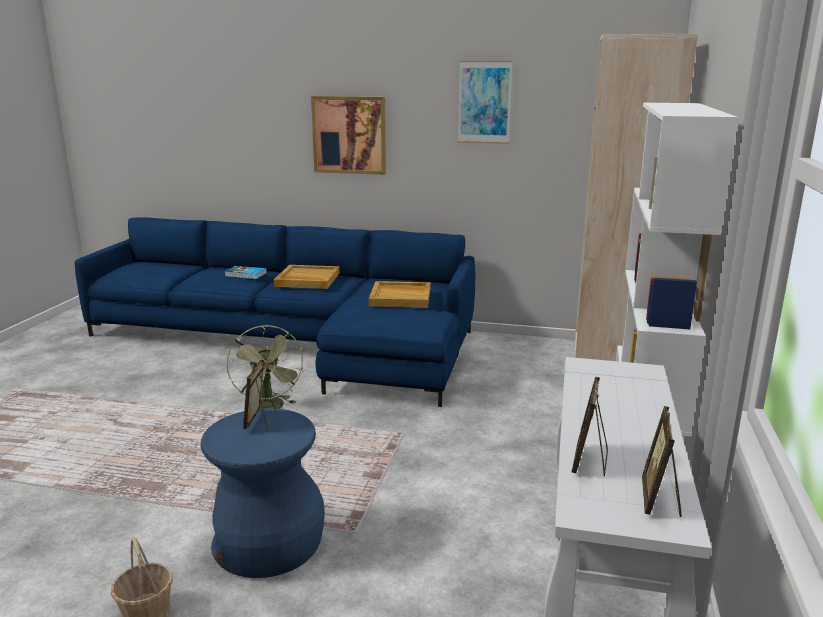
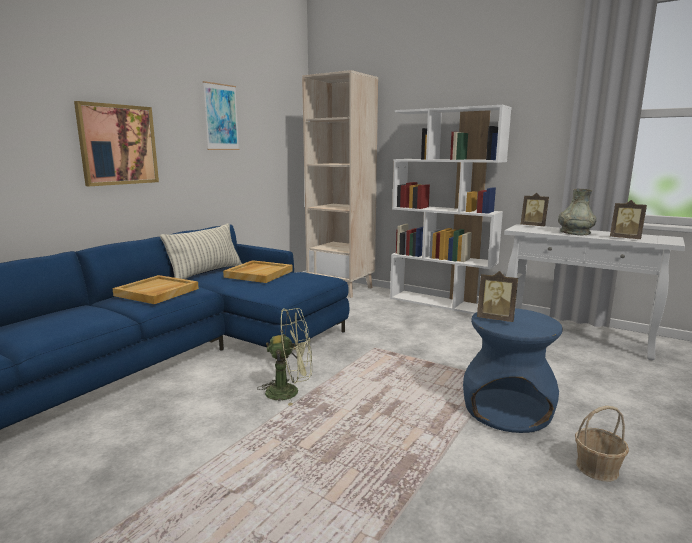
camera: 70 degrees left, 5 degrees down
(245, 275) = (83, 312): book -> none
(398, 281) = (206, 273): none -> pillow
(609, 414) = (575, 233): none -> grey vase
(660, 500) = (653, 236): picture frame -> picture frame (533, 226)

